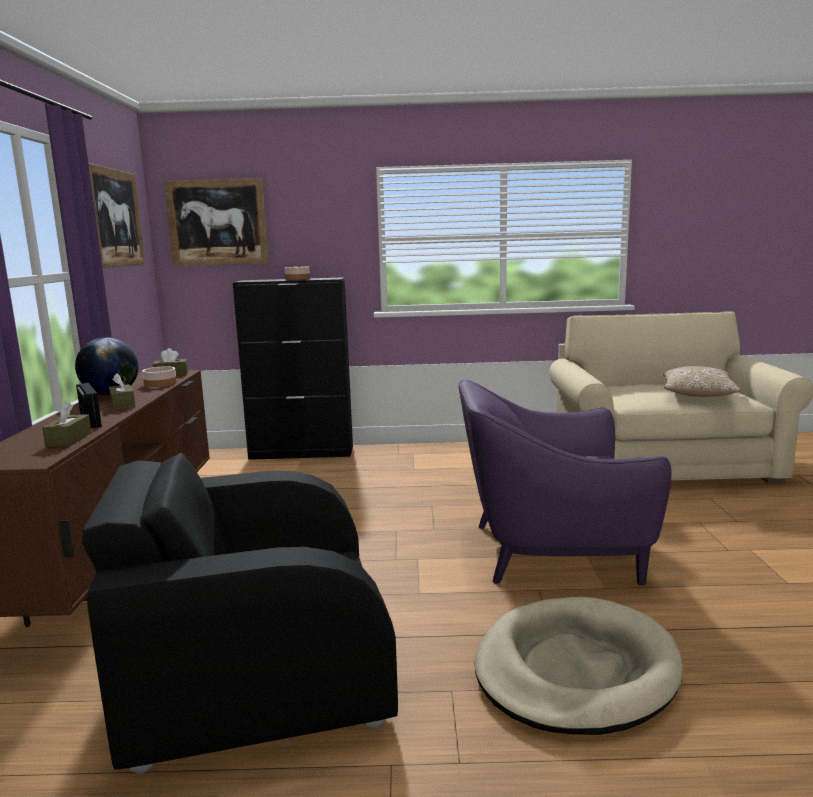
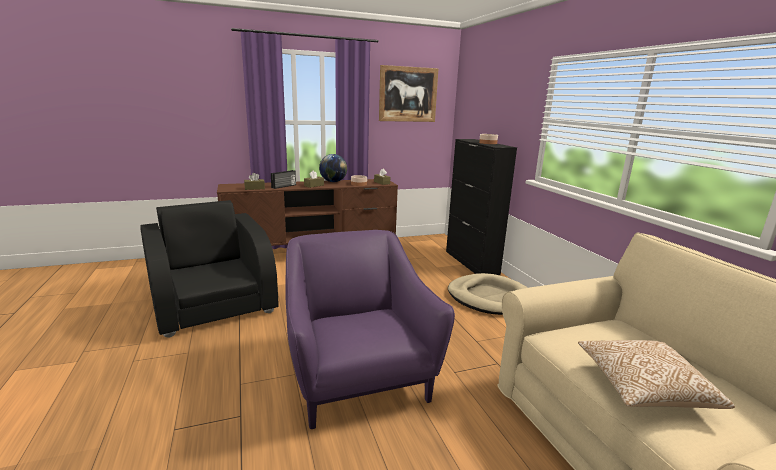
camera: 70 degrees right, 5 degrees up
(217, 222) = (475, 99): picture -> none
(575, 670) = (197, 394): beige dog bed -> beige dog bed (489, 297)

